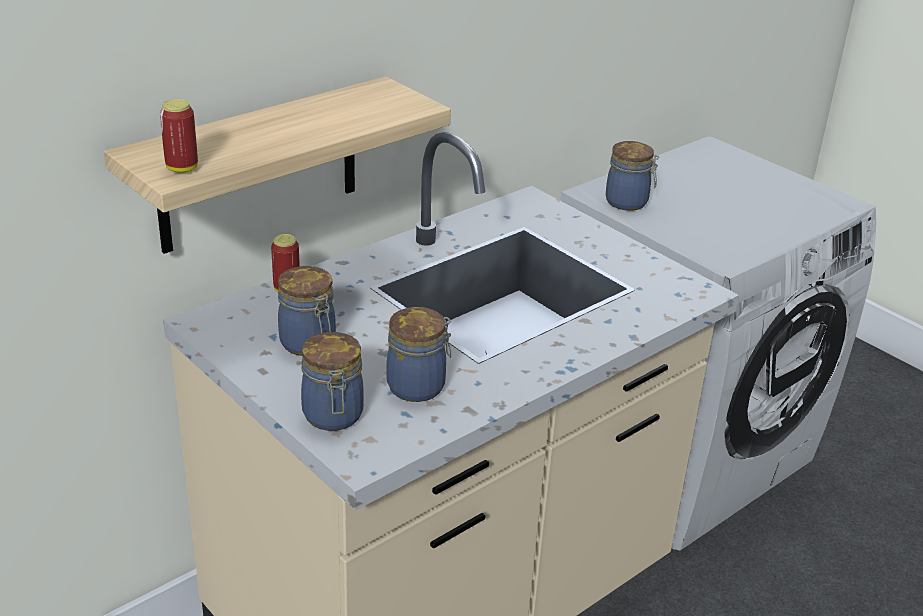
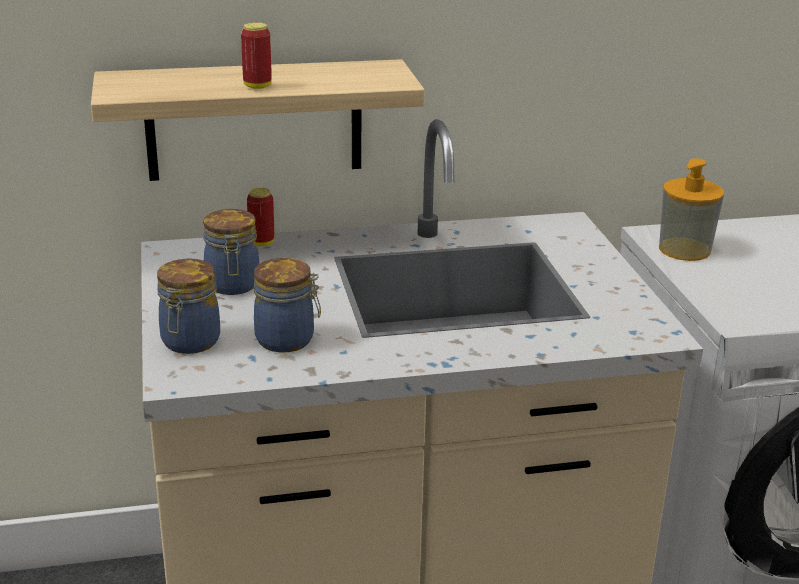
camera: 30 degrees right, 5 degrees down
(182, 168) = (131, 91): can -> can (257, 86)
(628, 202) = (684, 249): jar -> soap dispenser

